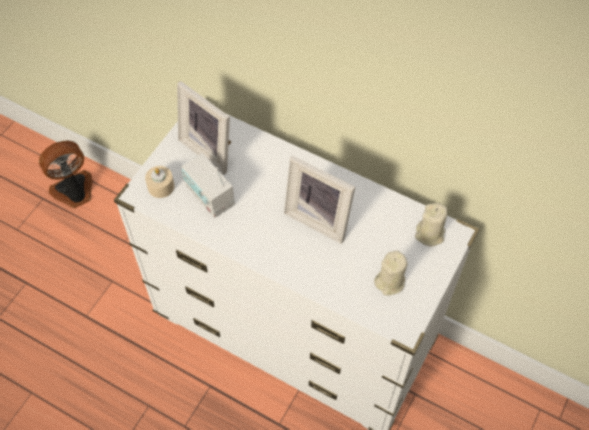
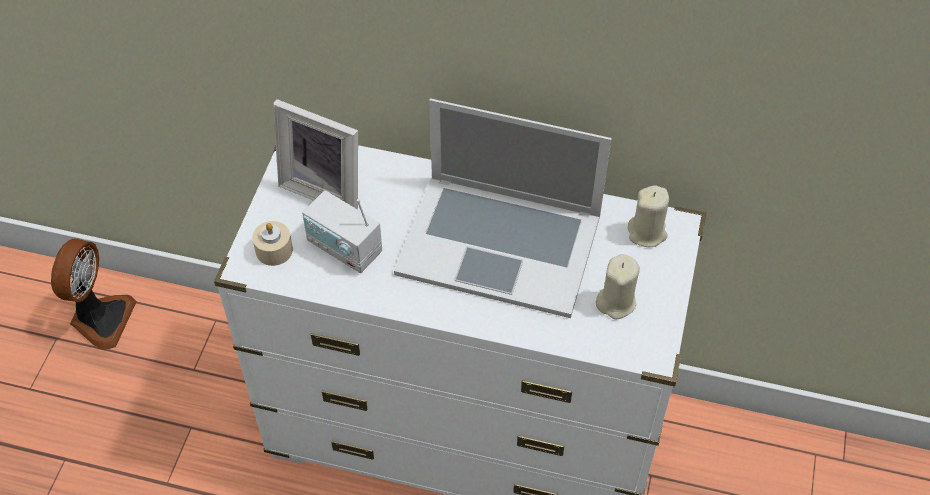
camera: 15 degrees left, 5 degrees down
(74, 191) = (100, 319): fan -> fan turned 150 degrees clockwise
(320, 217) = (499, 243): picture frame -> laptop

